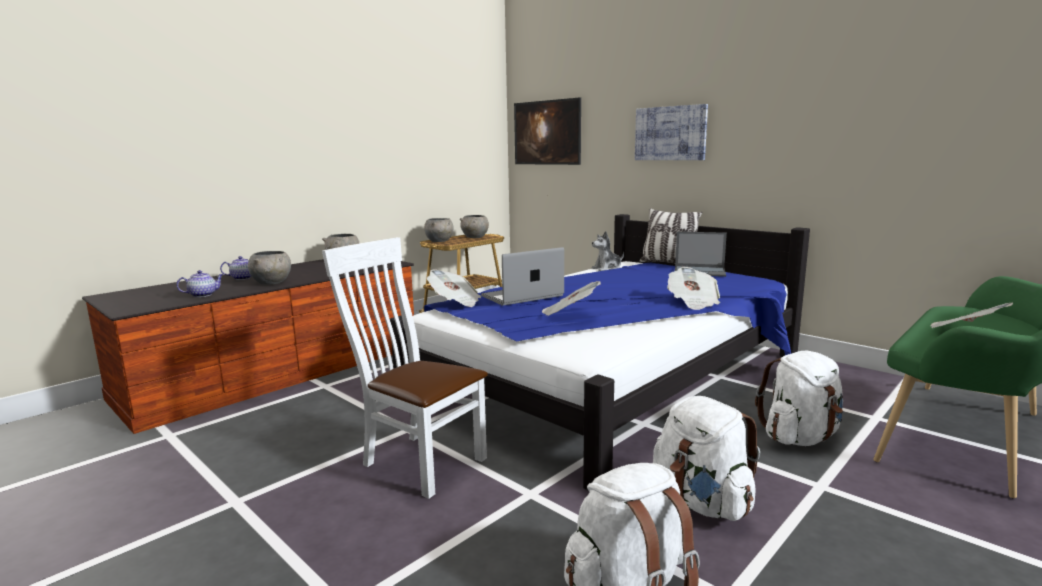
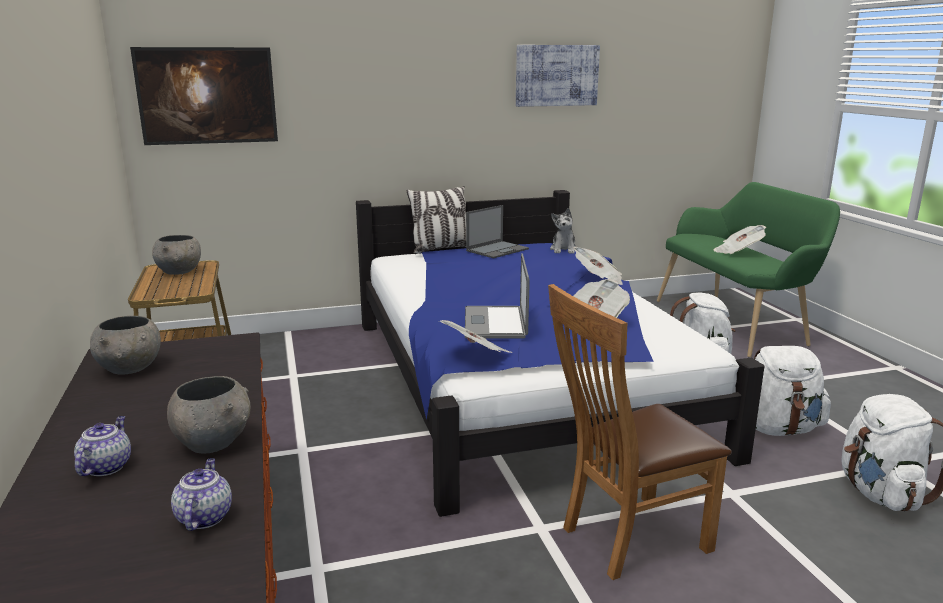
camera: 60 degrees left, 5 degrees up
(418, 460) = (627, 539): white chair -> brown chair
(439, 241) = (158, 291): grey bowl -> none
(607, 268) = (407, 270): plush toy -> plush toy (563, 249)
(670, 133) = (411, 99): picture -> picture (556, 75)

